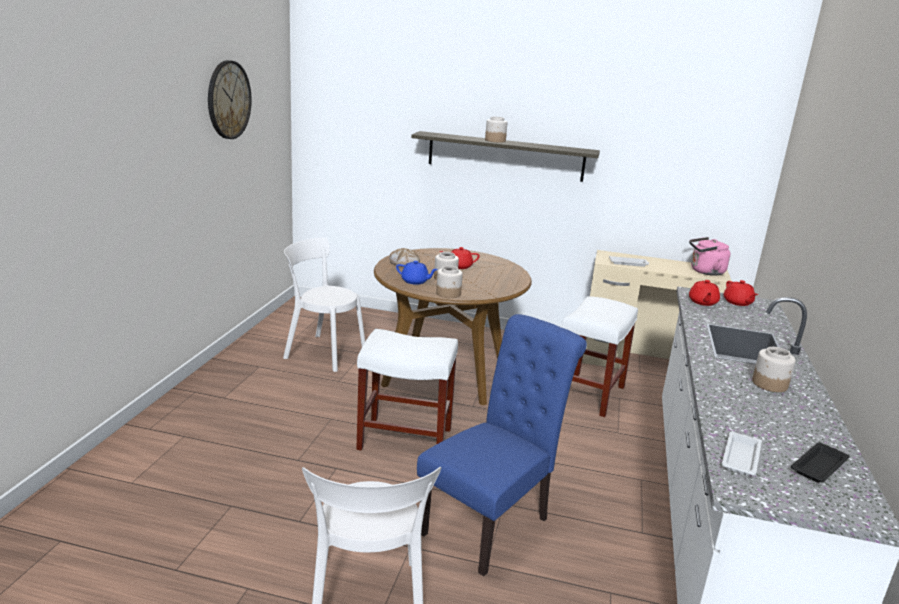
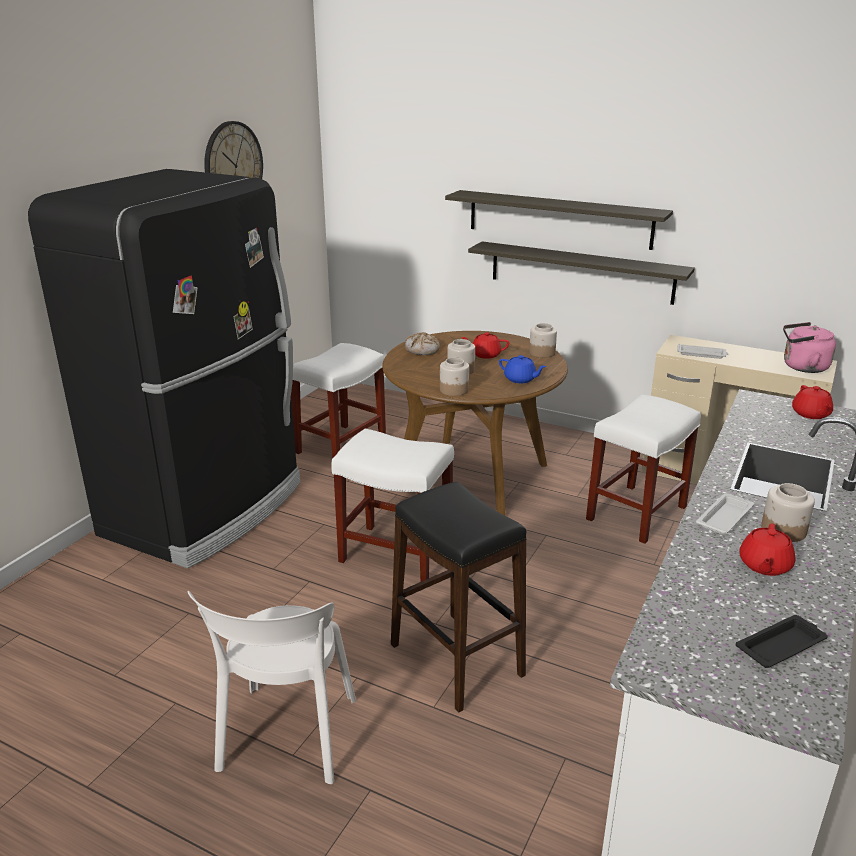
camera: 15 degrees right, 5 degrees up
(215, 412) = (207, 509): none -> black fridge
(322, 352) = (341, 445): white chair -> white stool
(415, 281) = (423, 374): blue teapot -> blue teapot (520, 379)
(491, 523) = (457, 660): blue chair -> black stool
(495, 140) = (543, 201): jar -> jar (541, 353)
(523, 200) = (580, 272): none -> shelf
(702, 302) = (760, 412): red teapot -> red teapot (764, 565)
(740, 457) = (681, 625): white tray -> white tray (725, 517)

